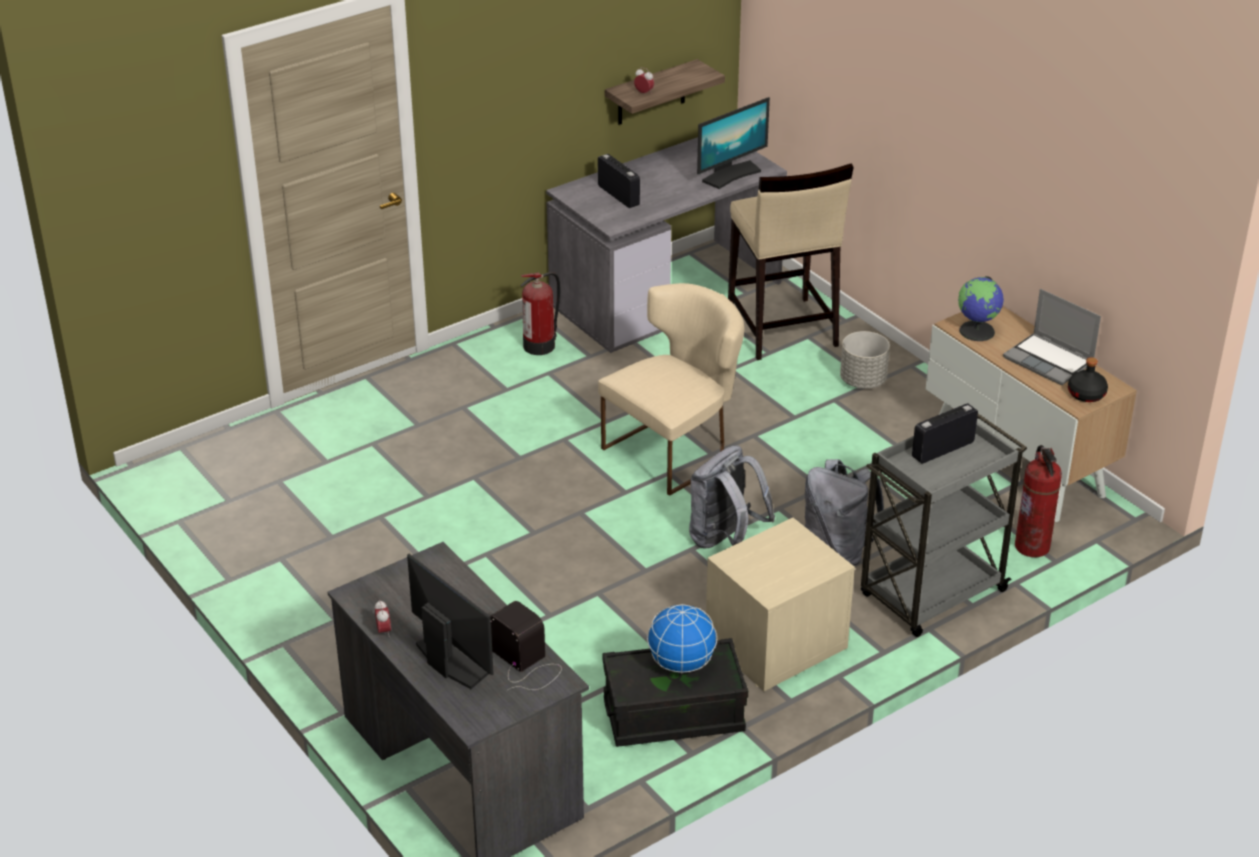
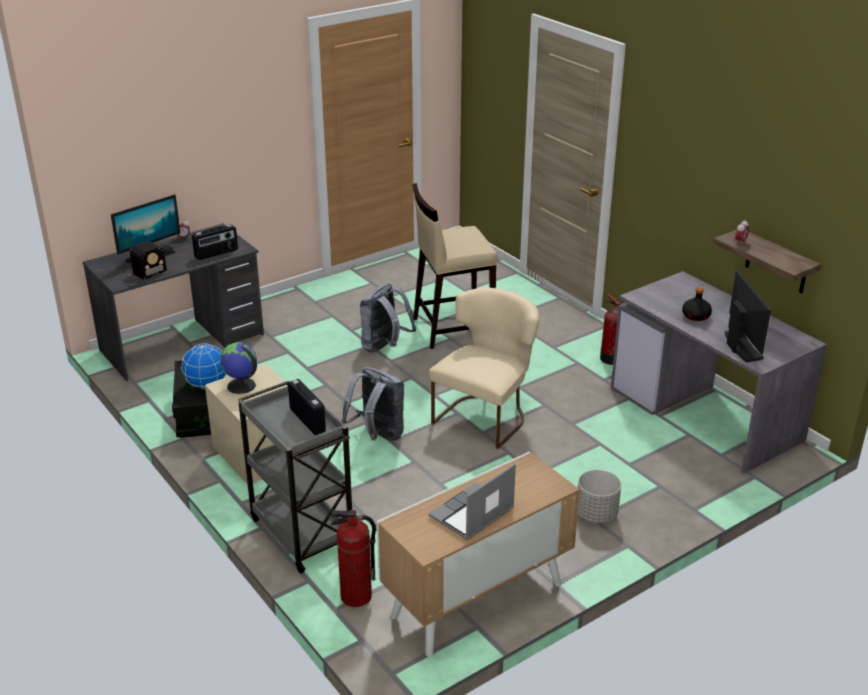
camera: 90 degrees right, 5 degrees down
(619, 195) = (685, 298): radio -> radio (216, 253)
(675, 450) = (486, 416): beige chair -> beige chair turned 105 degrees counterclockwise
(730, 175) = (741, 347): monitor -> monitor turned 150 degrees counterclockwise
(781, 329) = (667, 472): beige stool -> beige stool (452, 328)
(838, 550) = (361, 487): grey backpack -> grey backpack (384, 347)
(977, 331) = (519, 475): globe -> globe (241, 386)
(1086, 394) = (416, 531): black bottle -> black bottle (696, 316)

